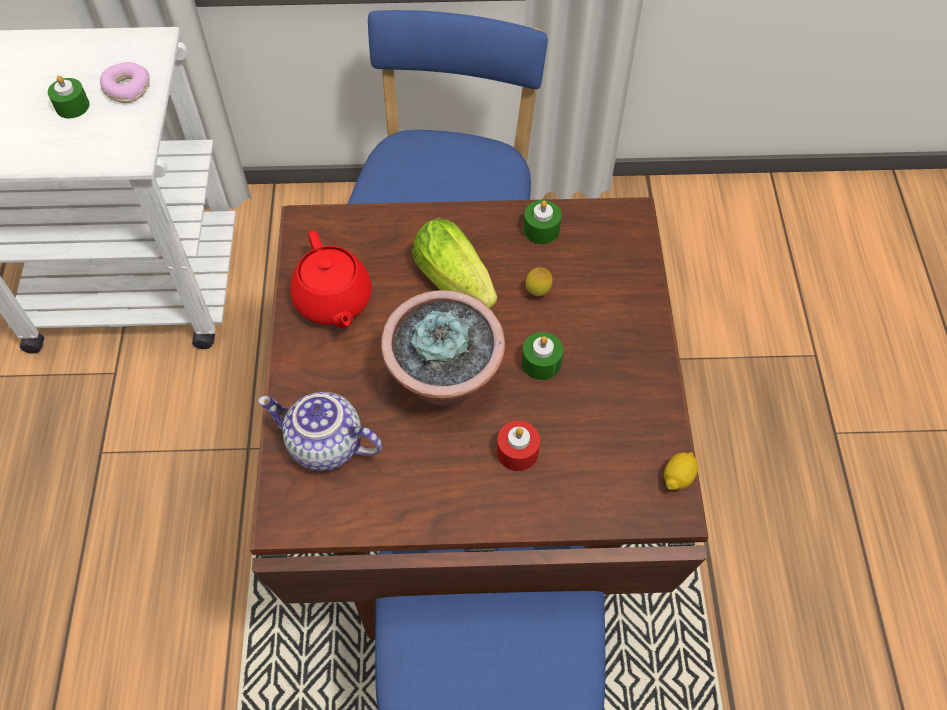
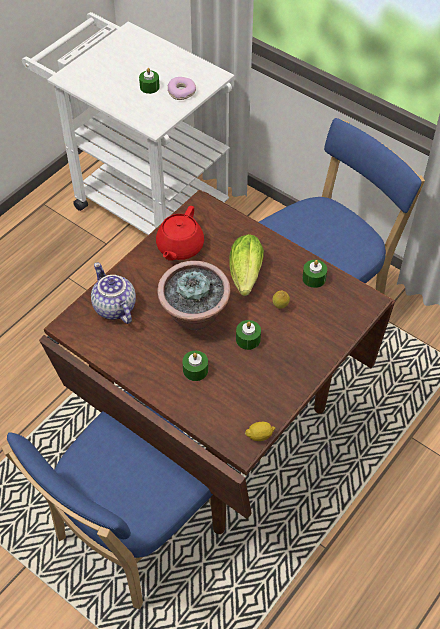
camera: 40 degrees right, 5 degrees down
(517, 452) = (195, 370): red candle -> green candle

